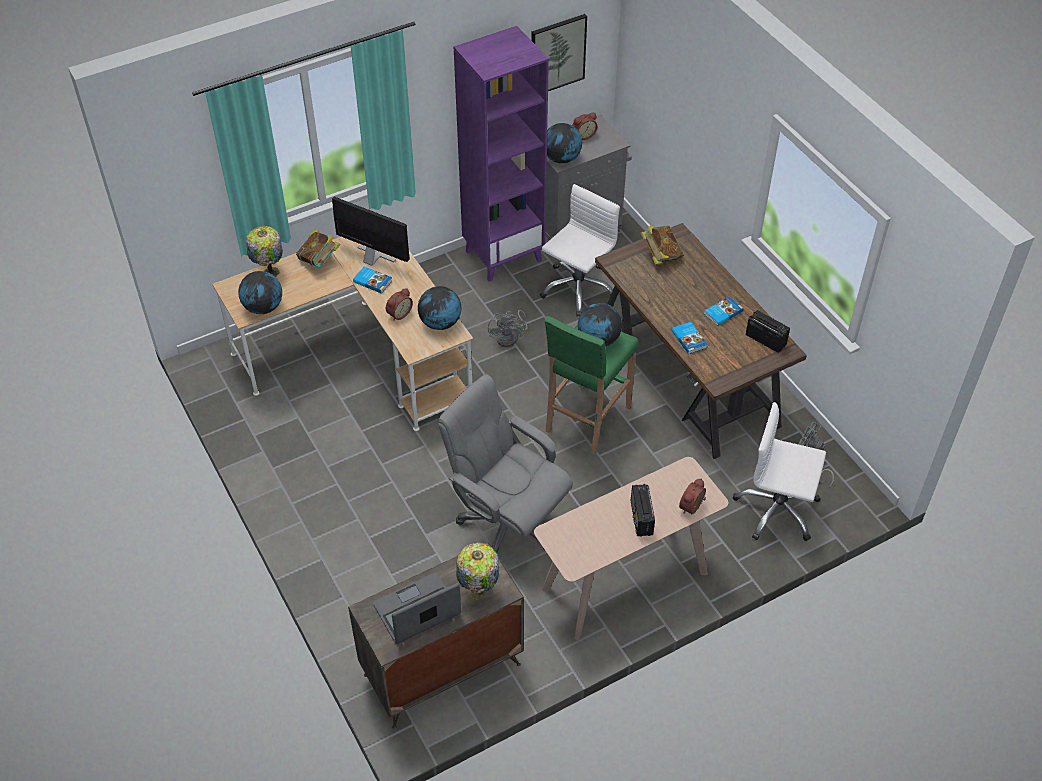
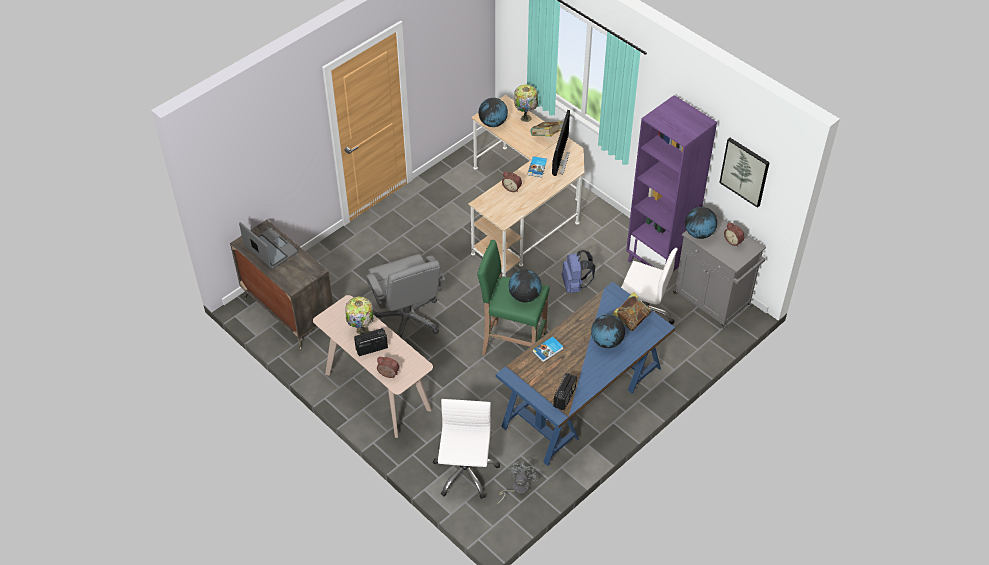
camera: 75 degrees right, 0 degrees up
(440, 323) = (511, 210): globe -> globe (606, 341)
(478, 592) = (289, 274): table lamp -> table lamp (361, 330)
(507, 523) = (408, 318): grey office chair -> grey office chair turned 135 degrees clockwise
(510, 338) = (575, 285): grey fan -> blue backpack
(688, 372) = (583, 398): brown desk -> blue desk
(722, 312) = (584, 366): book -> none

